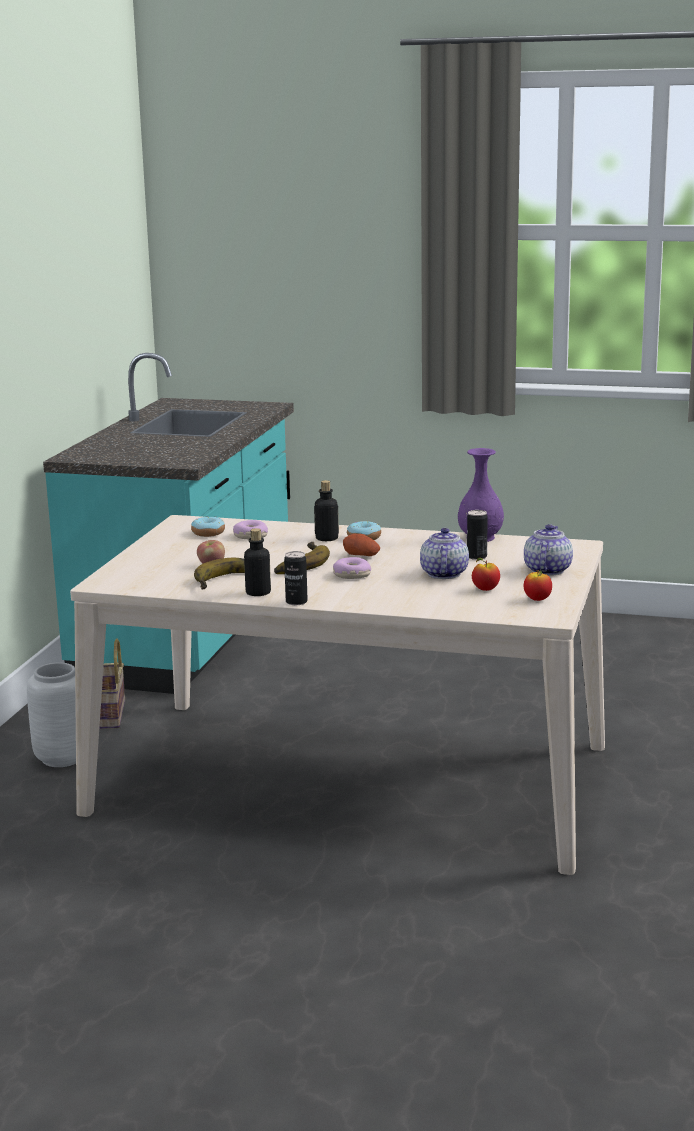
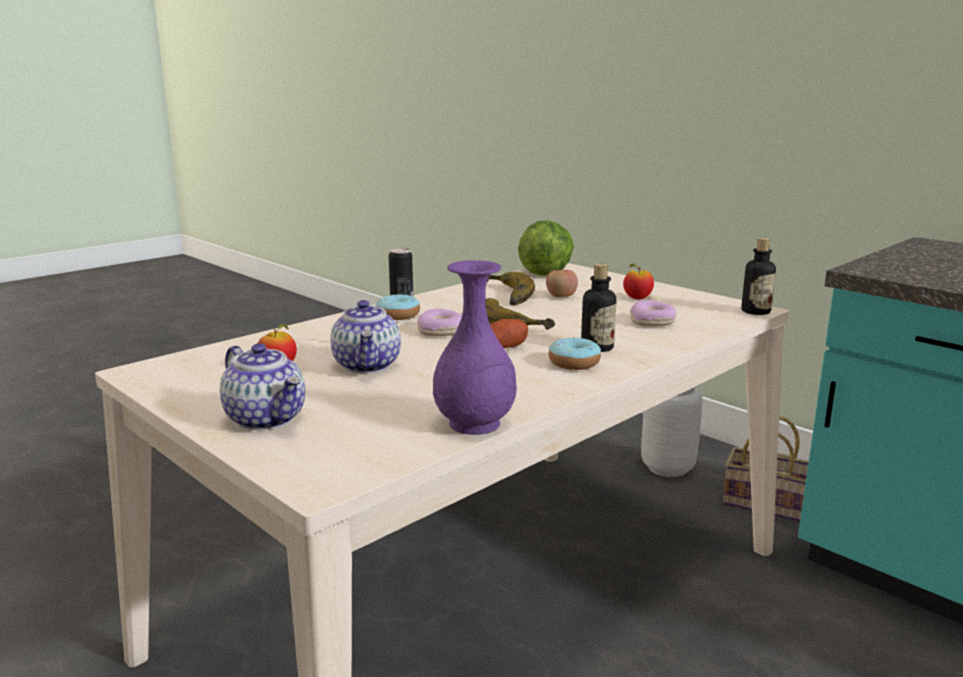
camera: 120 degrees right, 0 degrees up
(129, 584) = (546, 272): none -> lettuce
(208, 533) = (685, 310): donut -> donut (398, 315)
(258, 592) = (451, 297): bottle -> bottle (755, 311)
(443, 574) = (368, 365): teapot -> teapot turned 45 degrees clockwise
(477, 557) = (396, 397): can -> none
(537, 600) = (194, 382): apple -> apple (637, 298)

